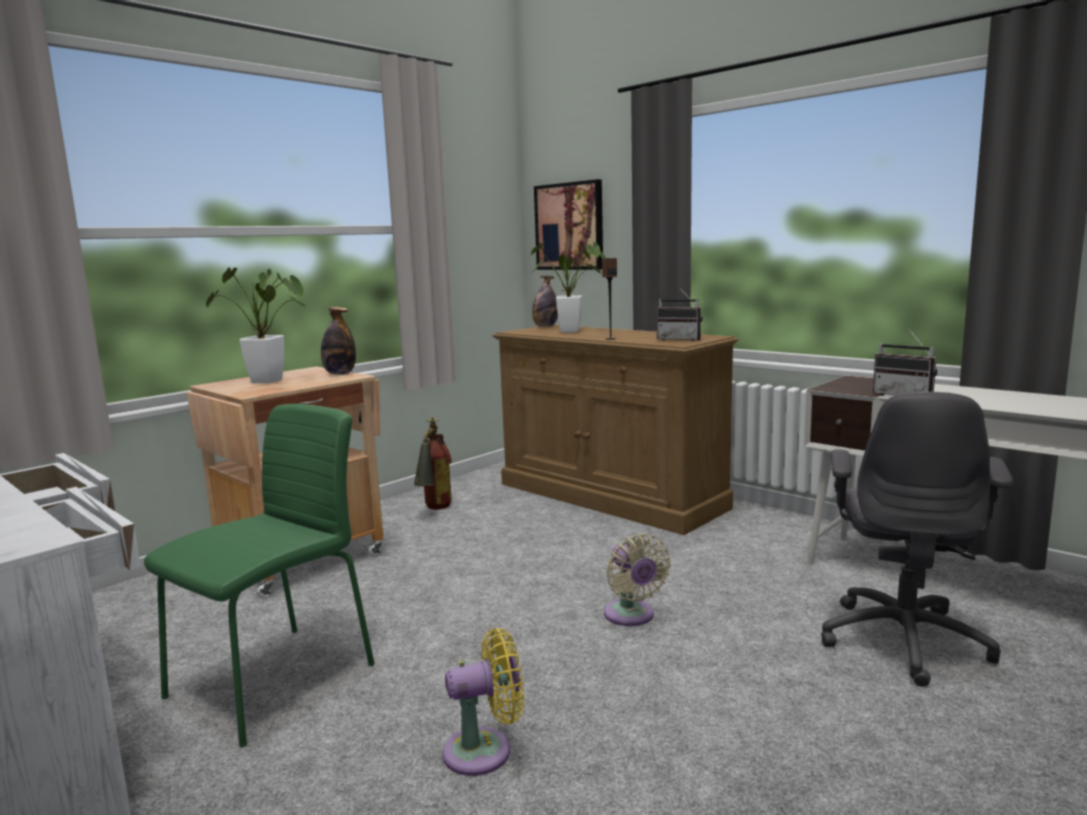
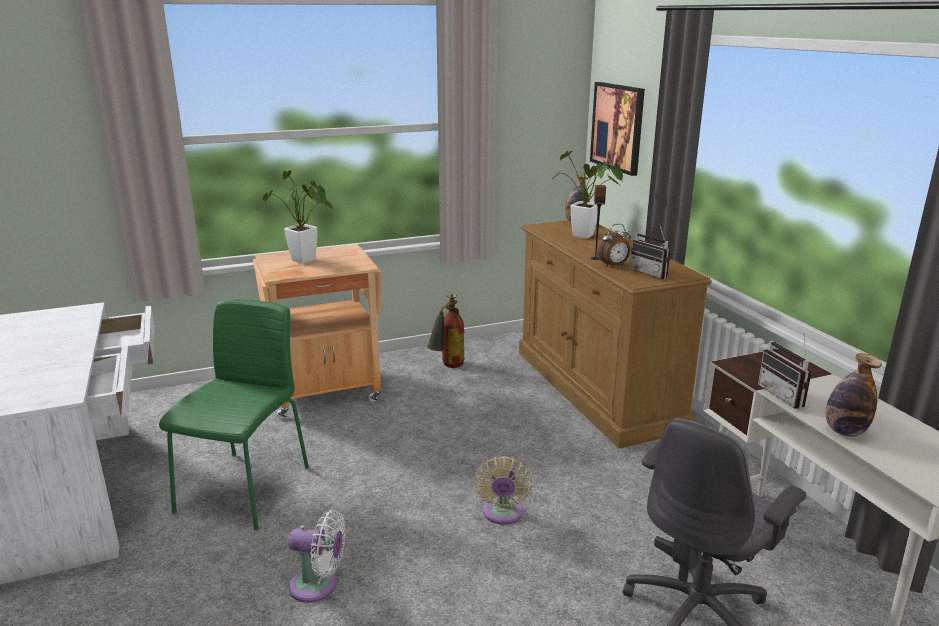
camera: 25 degrees right, 10 degrees up
(278, 677) = (246, 486): green chair -> green chair turned 45 degrees counterclockwise
(340, 373) = (358, 260): bottle -> bottle (844, 431)
(485, 750) = (318, 586): yellow fan -> white fan
(636, 340) = (613, 265): none -> alarm clock

